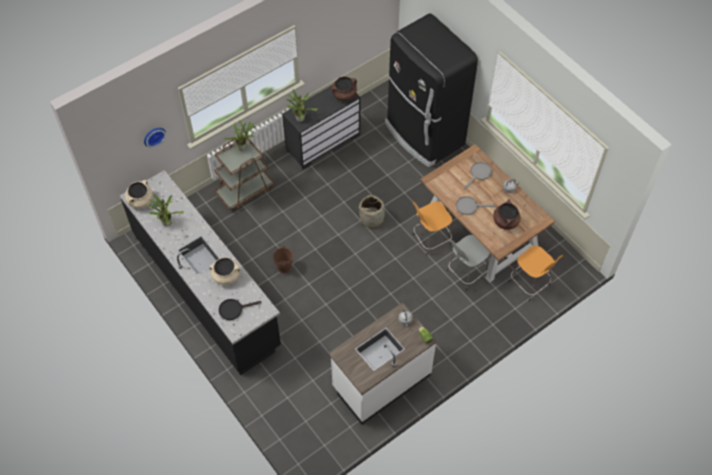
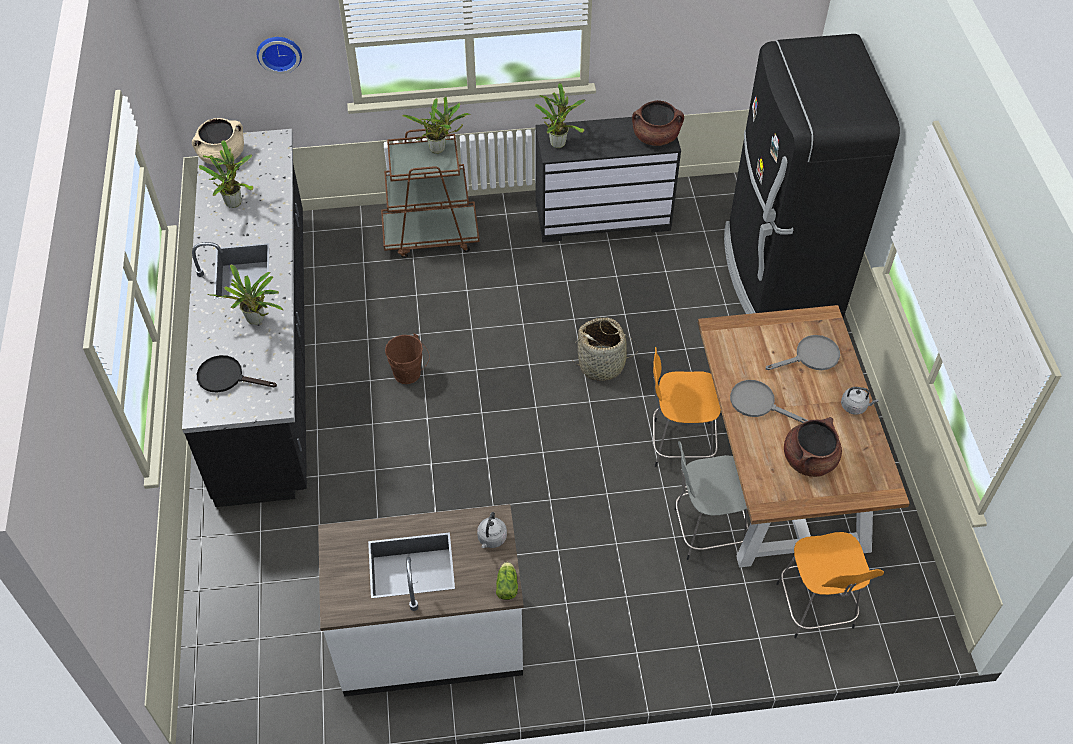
camera: 30 degrees right, 5 degrees down
(226, 276) = (257, 321): beige cooking pot -> potted plant

